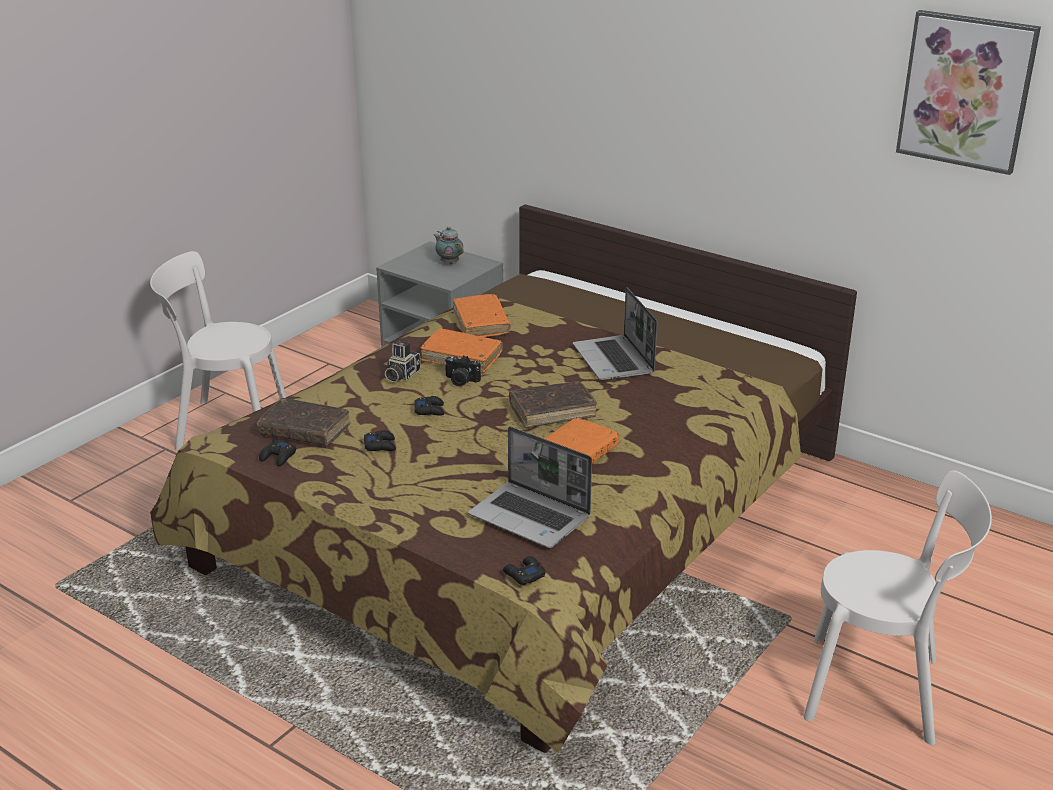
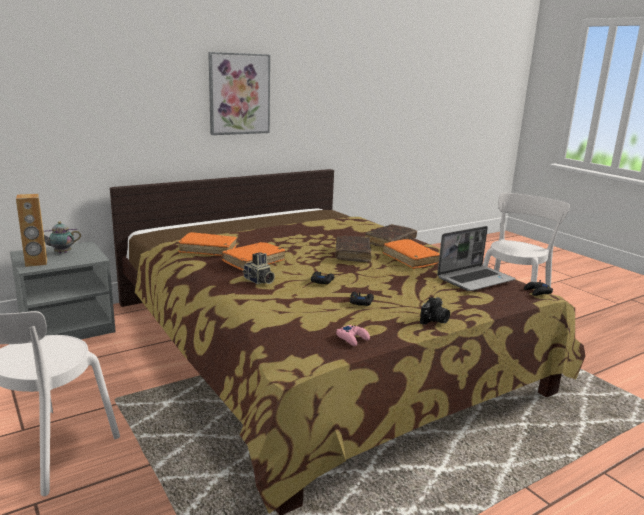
camera: 70 degrees left, 10 degrees down
(278, 457) = (352, 338): black game controller -> pink game controller
(304, 430) = (316, 323): brown book -> brown book (390, 241)
(409, 263) = (36, 263): none -> brown speaker
(460, 381) = (288, 267): camera -> camera (435, 321)
(614, 360) = (302, 232): laptop -> none
(966, 91) = (365, 53): picture -> picture (239, 94)

